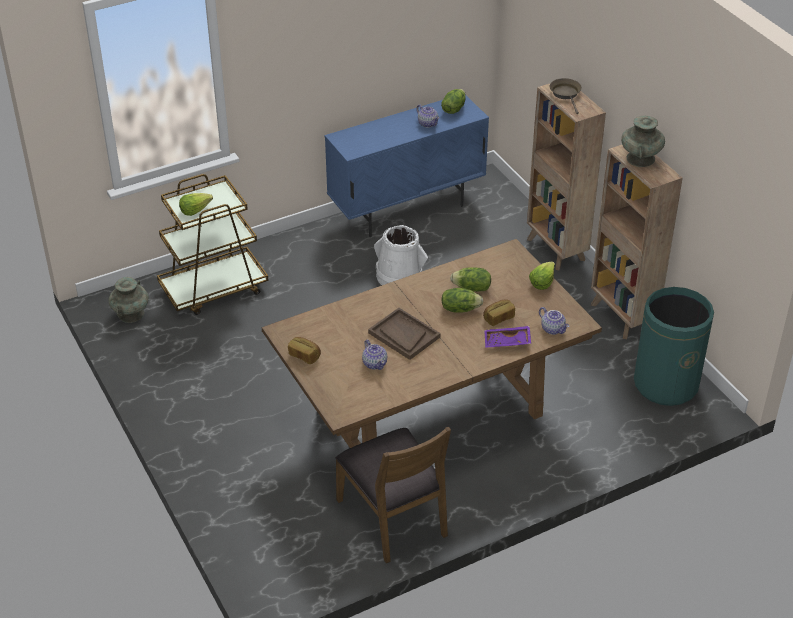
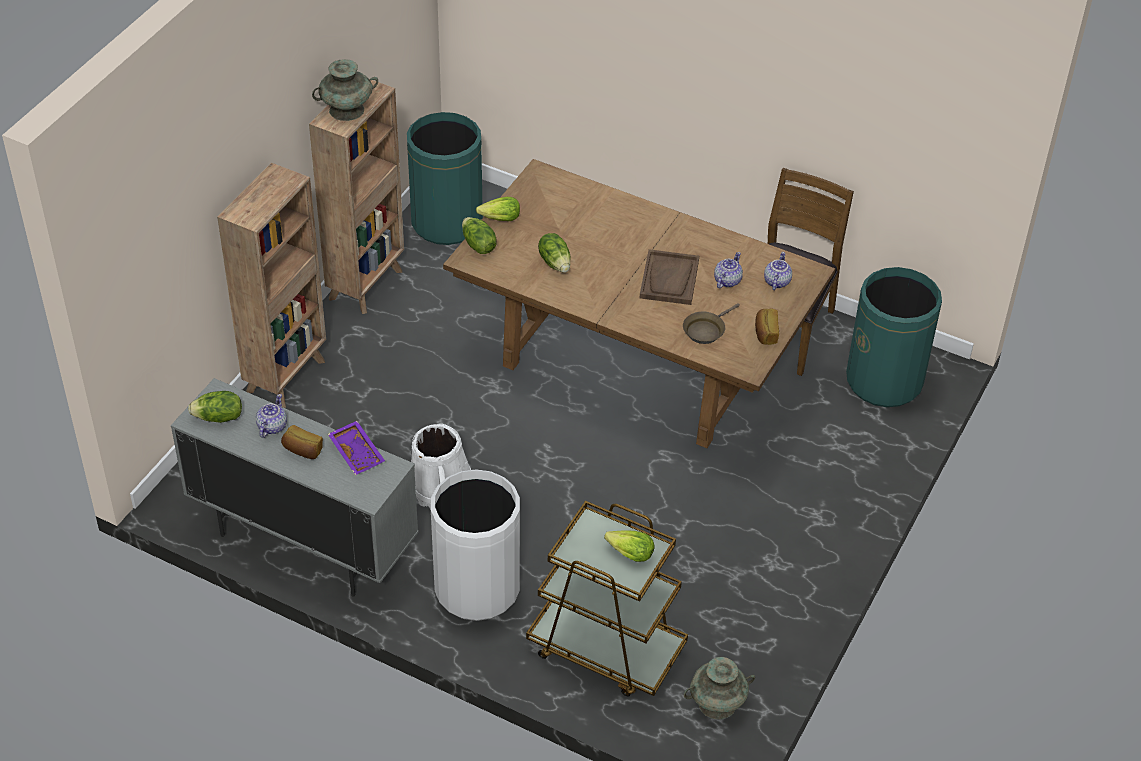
camera: 125 degrees left, 5 degrees up
(286, 547) = (884, 381): none -> green trash can
(308, 259) = (477, 588): none -> white trash can
(407, 210) = (303, 543): blue cabinet -> grey cabinet
(460, 308) = (594, 258): lettuce -> lettuce (478, 245)
(498, 318) = (583, 227): bread -> bread (302, 450)
(507, 342) = (612, 208): purple tray -> purple tray (357, 452)
(553, 329) = (565, 186): teapot -> teapot (776, 281)
(566, 94) = (256, 203): brown frying pan -> brown frying pan (706, 330)

